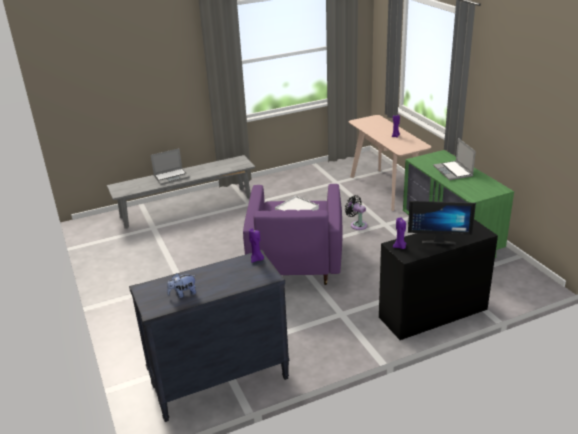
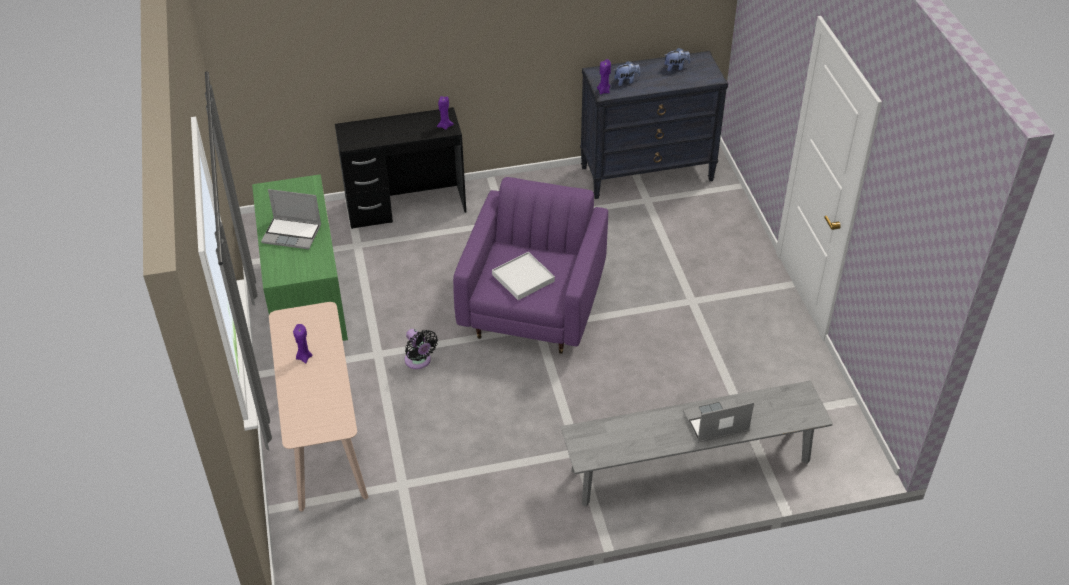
camera: 170 degrees left, 15 degrees up
(235, 272) = (626, 81): none -> plush toy
(438, 240) = (400, 127): monitor -> none
(453, 171) = (293, 234): laptop -> laptop turned 105 degrees clockwise

